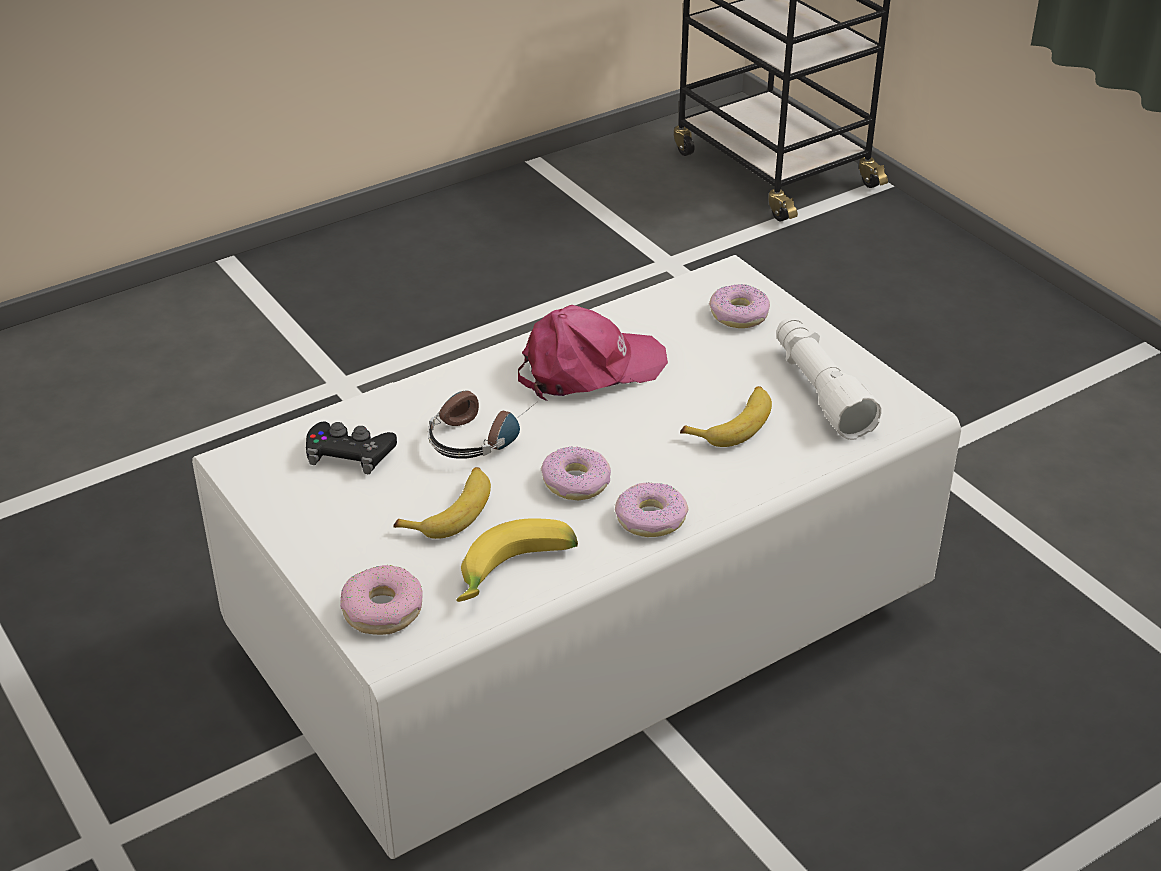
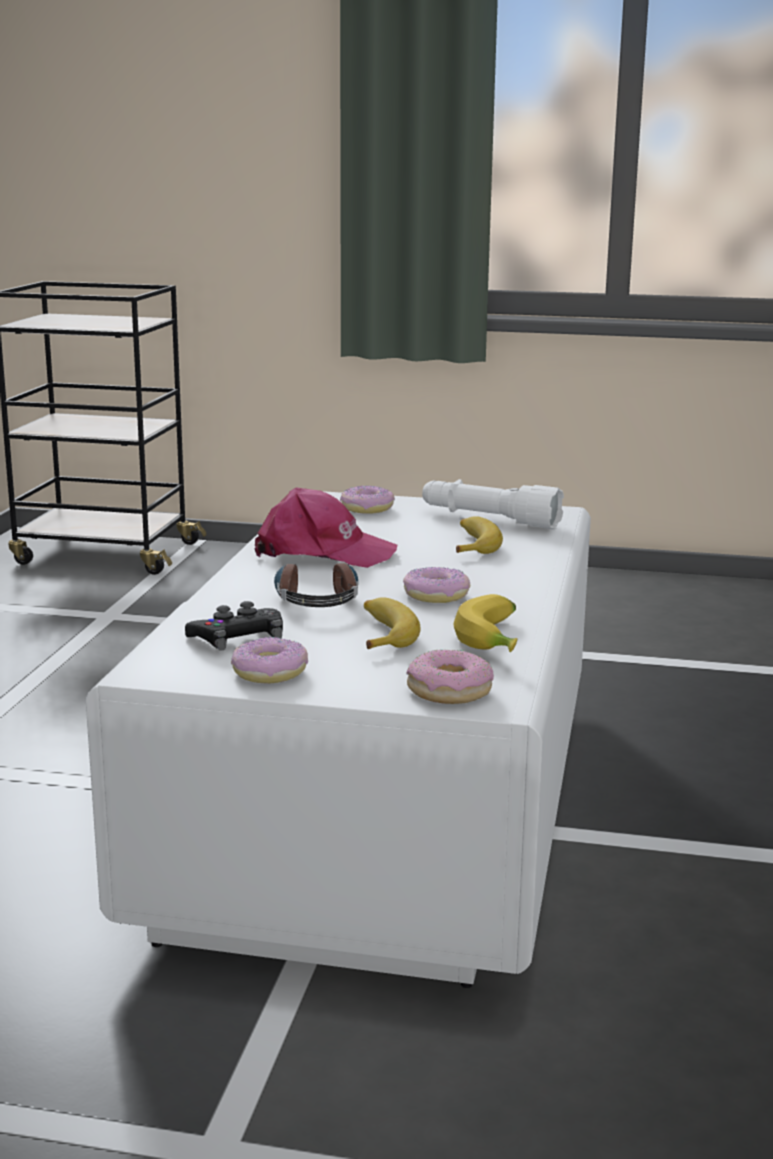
camera: 45 degrees left, 20 degrees down
(588, 368) = (322, 553): pink cap -> pink cap turned 75 degrees clockwise
(650, 518) = (520, 592): donut -> donut (269, 672)

